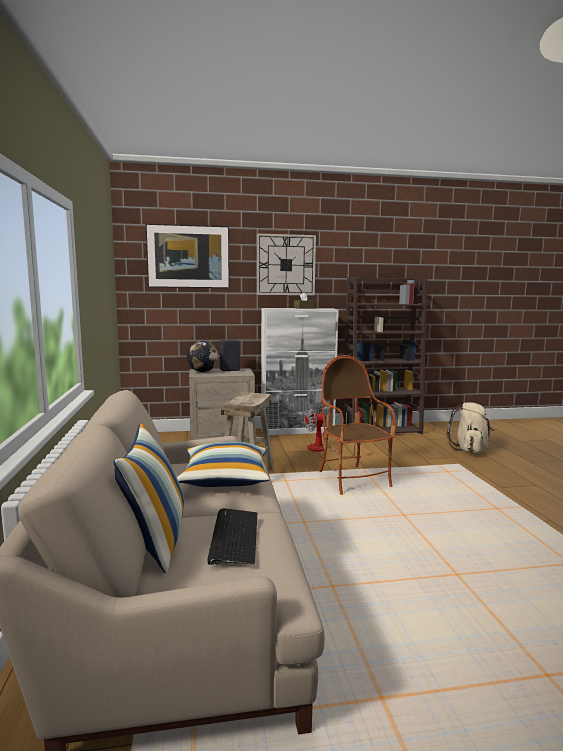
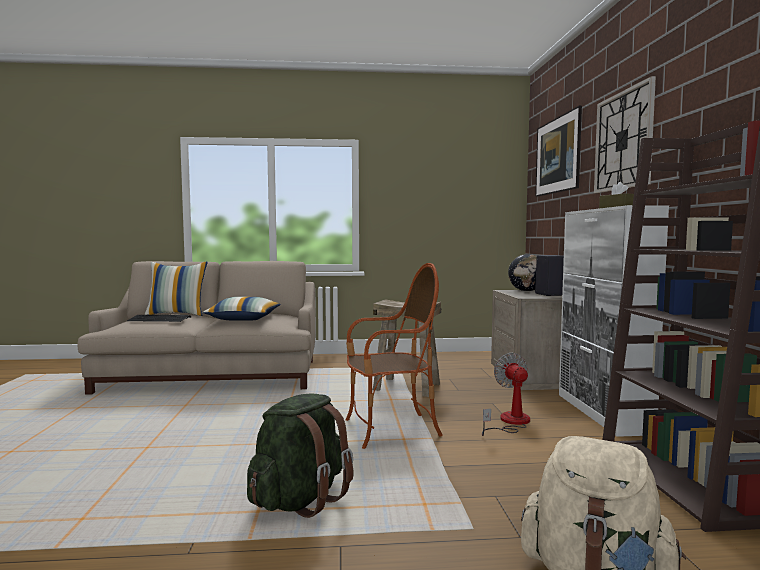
camera: 95 degrees right, 5 degrees down
(472, 499) = (300, 499): none -> green backpack

